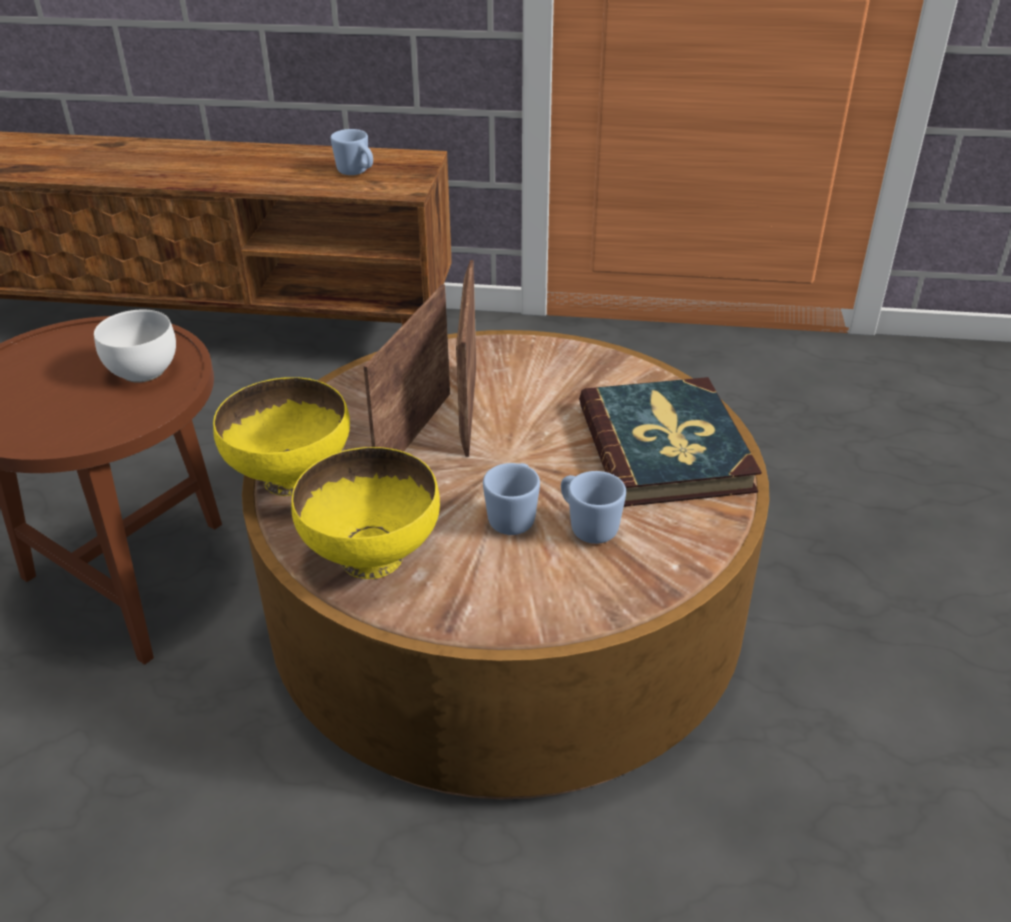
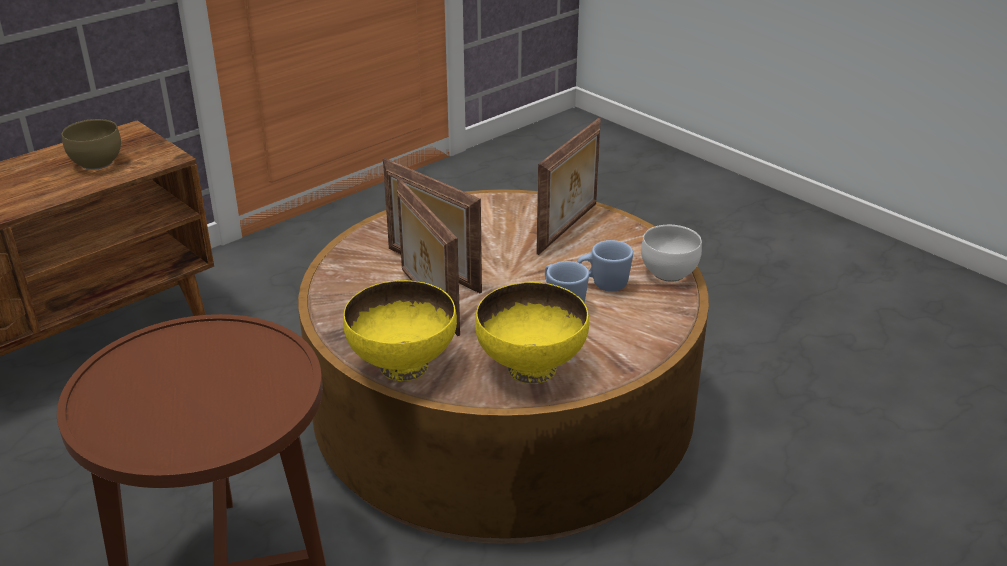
camera: 50 degrees left, 5 degrees down
(146, 371) = (229, 353): white bowl -> white bowl (669, 272)
(356, 173) = (96, 162): blue mug -> brown bowl
(665, 448) = (569, 228): book -> picture frame

